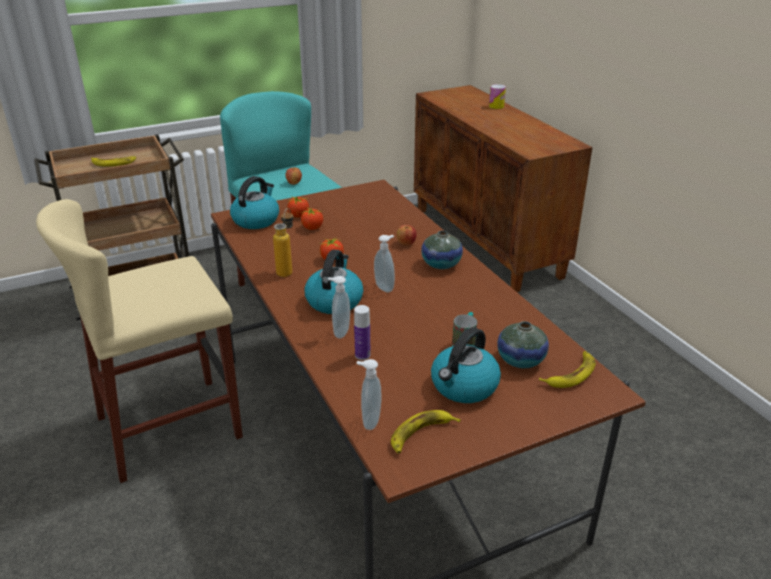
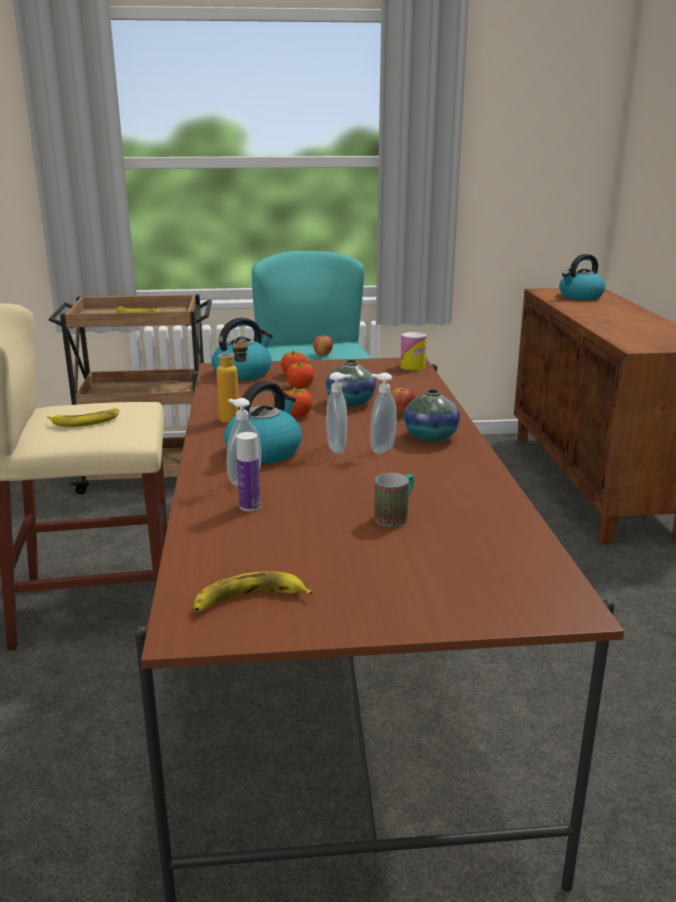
camera: 20 degrees right, 10 degrees down
(369, 421) = (195, 572): soap dispenser -> soap dispenser (381, 449)
(464, 386) = (354, 561): kettle -> kettle (580, 296)
(496, 106) = (620, 306): can -> can (412, 367)
(520, 360) = (460, 547): vase -> vase (350, 403)
(570, 374) = (524, 576): banana -> banana (86, 421)

